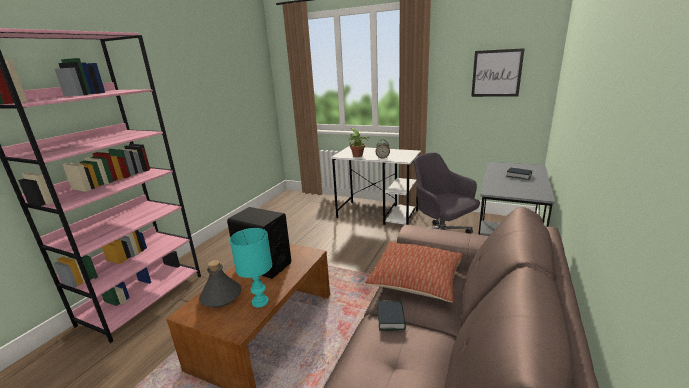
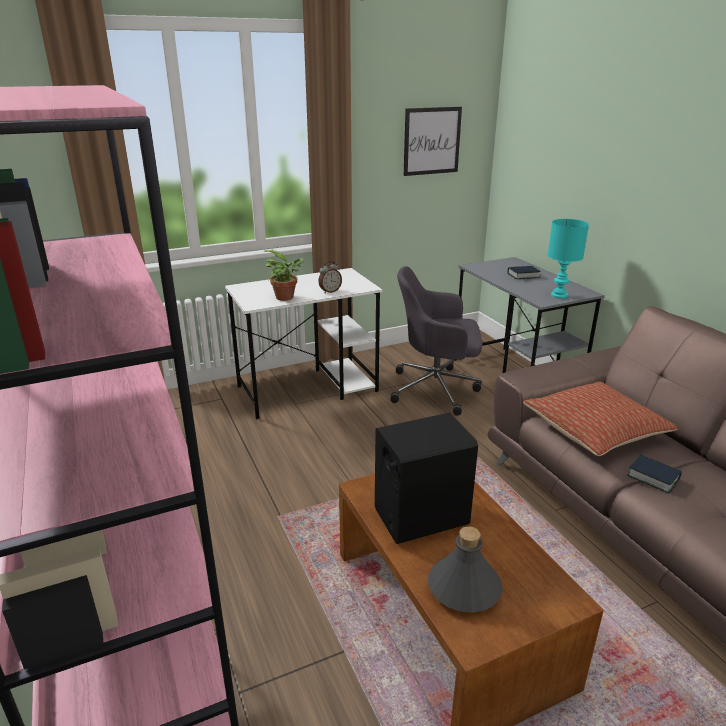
camera: 50 degrees left, 5 degrees up
(261, 301) = (518, 555): turquoise table lamp -> turquoise table lamp (559, 295)

